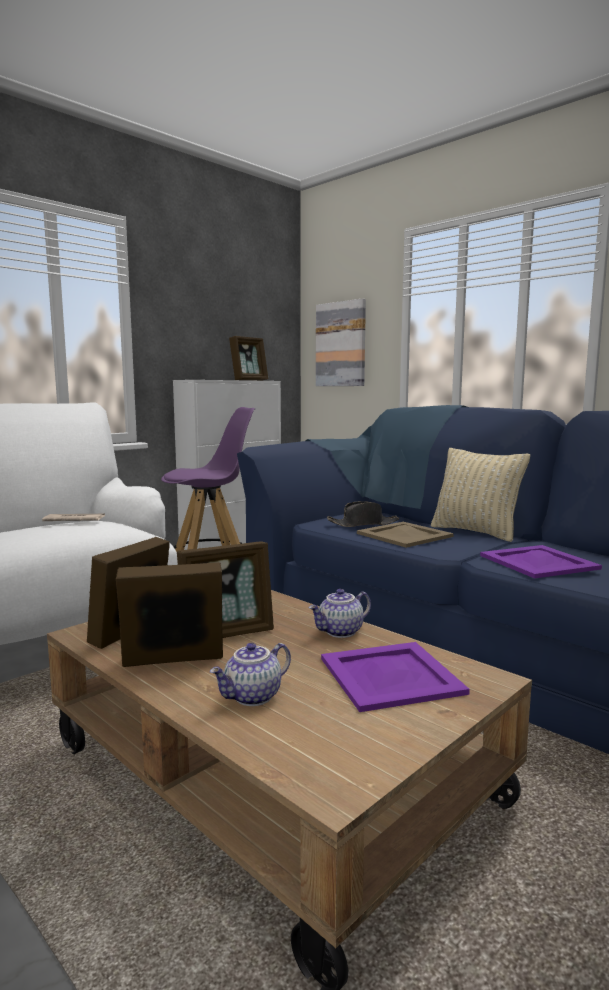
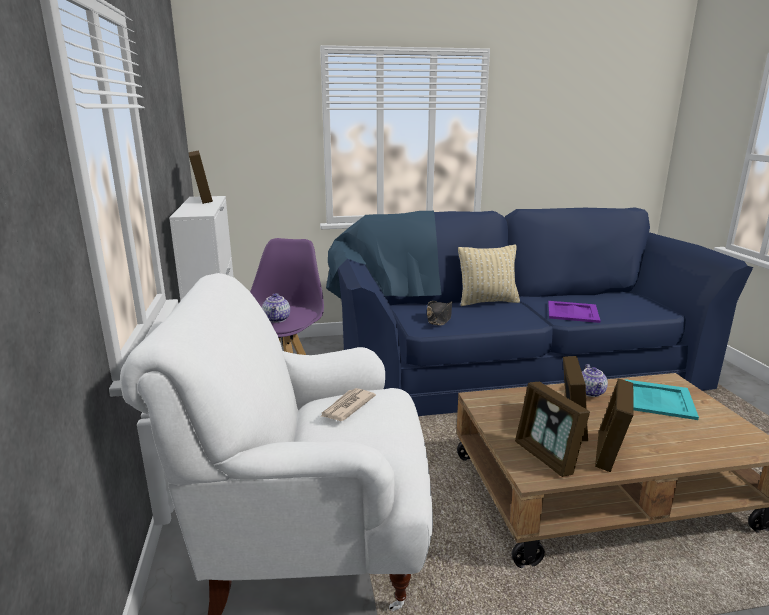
camera: 55 degrees left, 10 degrees up
(253, 697) = (671, 441): teapot -> teapot (277, 319)
(341, 344) = (250, 149): picture -> none
(390, 676) = (659, 400): purple tray -> turquoise tray
(405, 535) = (482, 318): beige tray -> none

